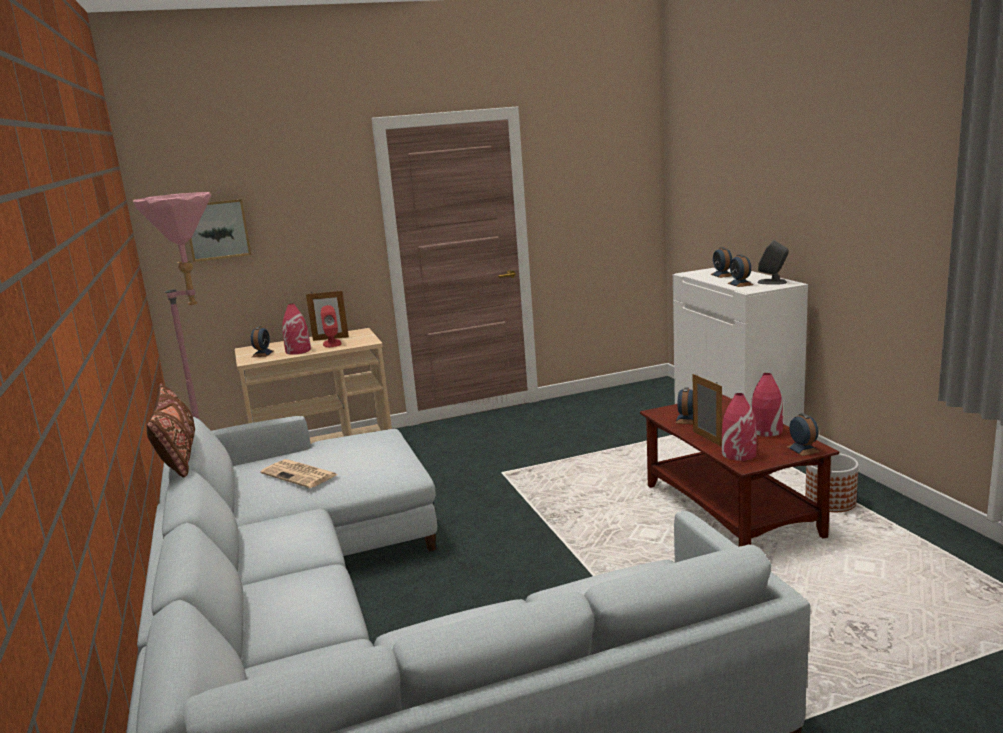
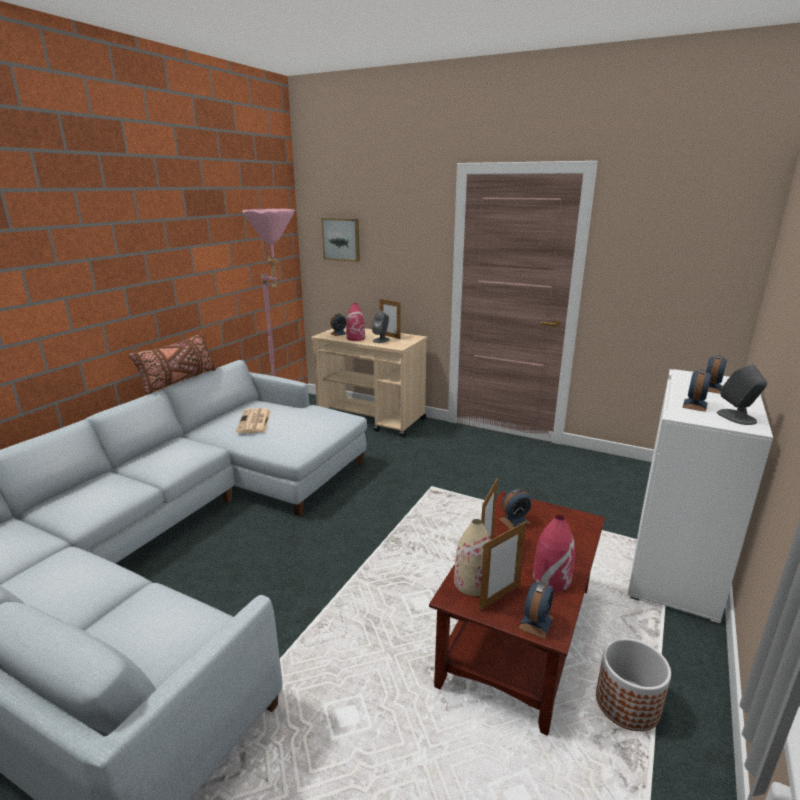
camera: 45 degrees right, 5 degrees up
(332, 343) = (381, 340): red speaker -> grey speaker
(738, 454) = (473, 583): red vase -> beige vase
(764, 451) = (500, 597): none -> picture frame

